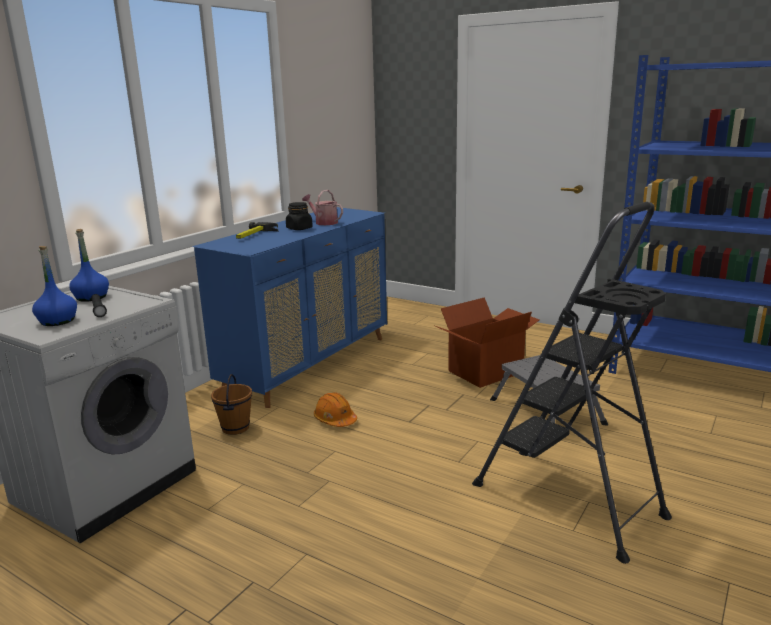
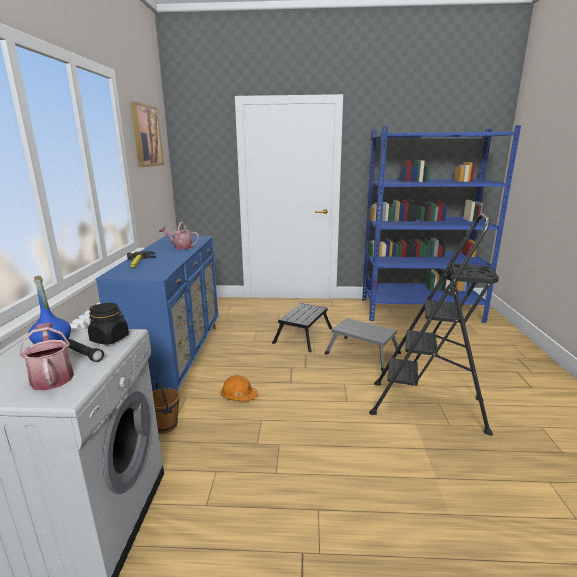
camera: 30 degrees left, 0 degrees up
(58, 321) = (52, 376): blue bottle -> watering can
(299, 228) = (169, 254): black jar -> black jar (110, 339)
(327, 77) = (146, 136): none -> picture
(484, 371) = (303, 336): cardboard box -> black step ladder

